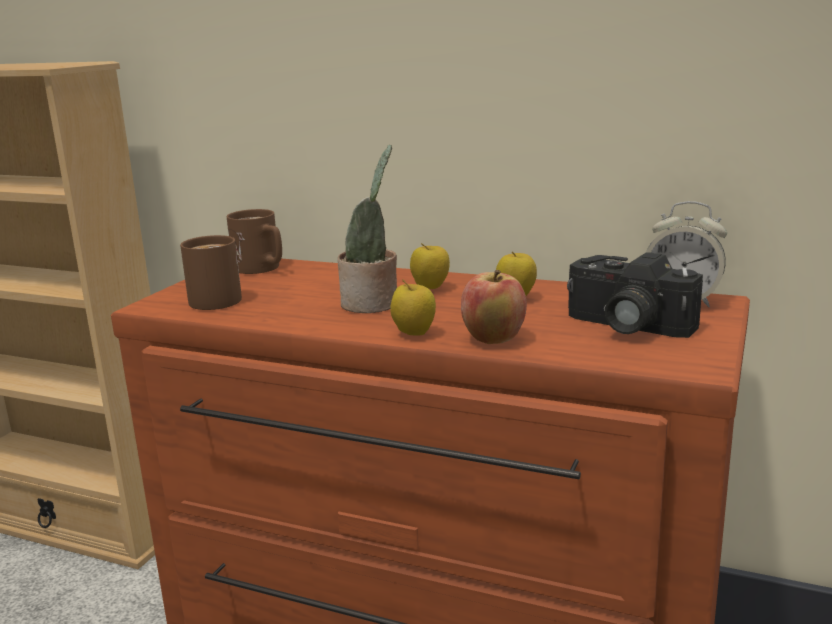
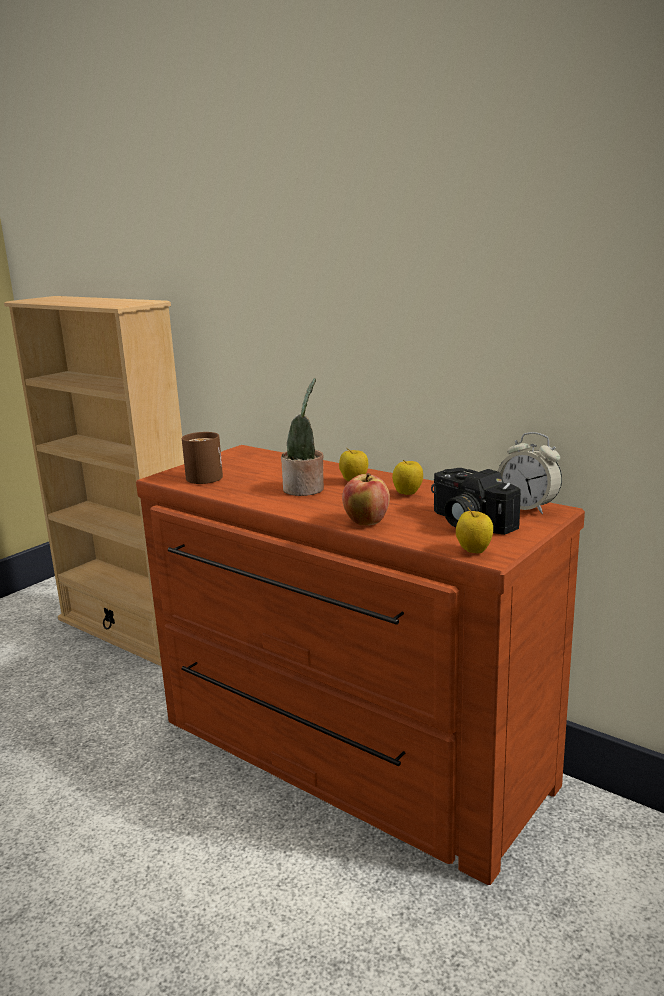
camera: 15 degrees right, 0 degrees up
(262, 269) = (250, 457): brown mug -> none
(414, 334) = (316, 513): apple -> apple (473, 551)

